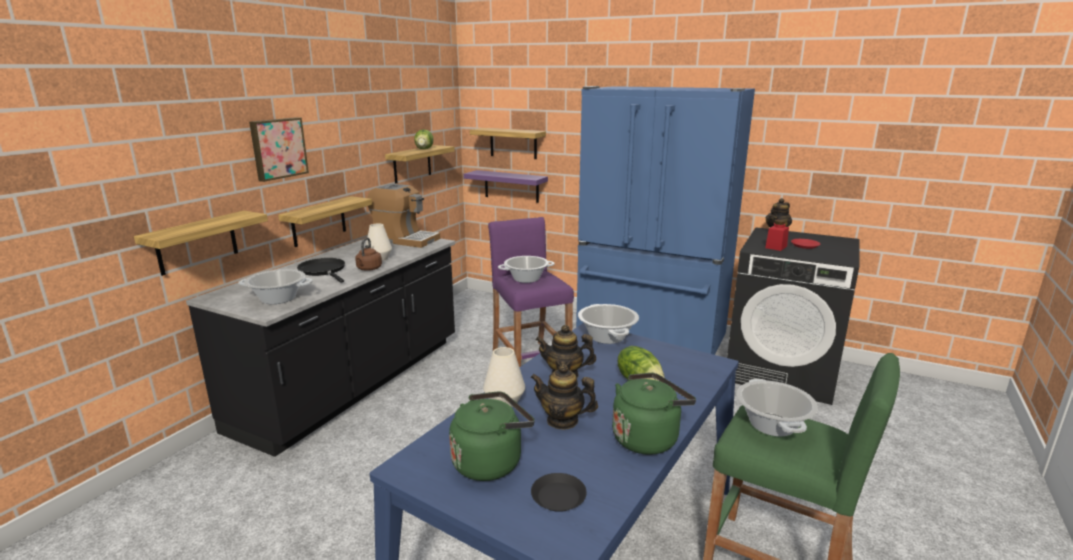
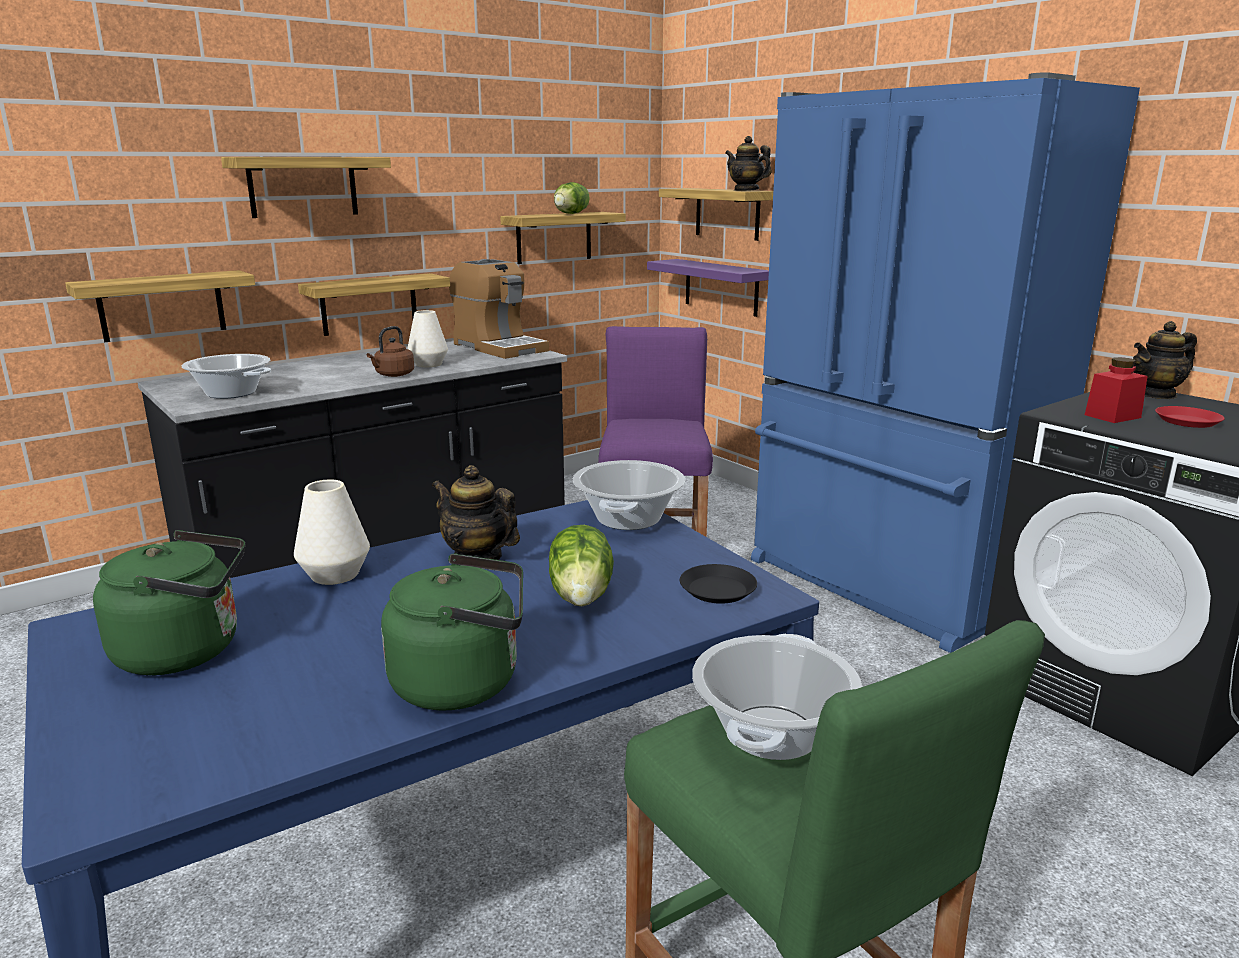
camera: 25 degrees right, 0 degrees up
(278, 148) = (303, 187): picture -> shelf
(323, 271) = (336, 370): black frying pan -> none
(526, 279) = (643, 426): cooking pot -> none
(558, 496) = (196, 728): black plate -> black plate (718, 590)
(562, 420) = (373, 621): teapot -> teapot (746, 190)

